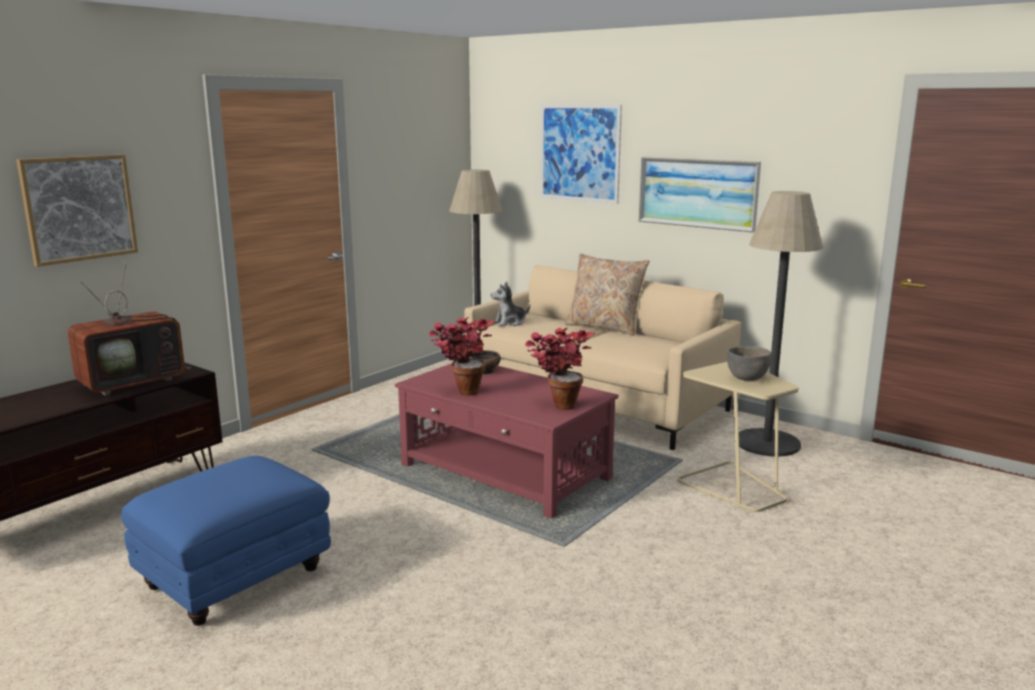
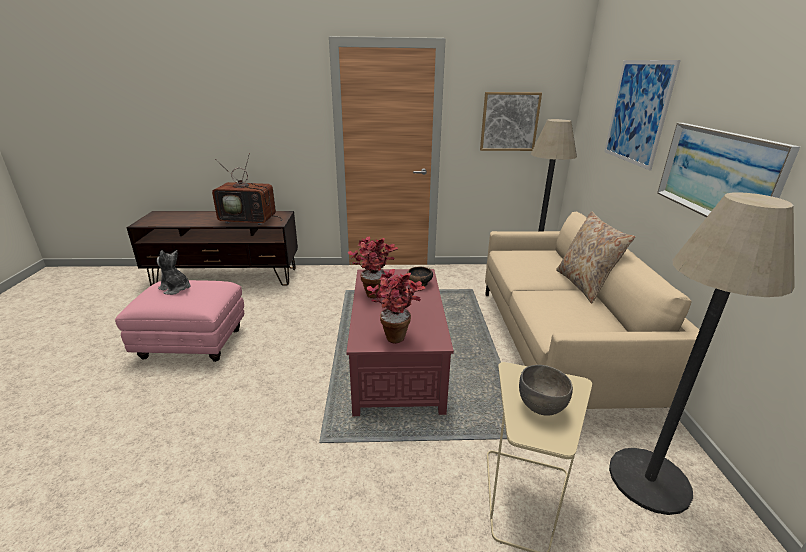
camera: 50 degrees right, 10 degrees up
(79, 208) = (247, 118): picture -> picture (509, 121)
(236, 578) = (194, 344): blue ottoman -> pink ottoman
(509, 323) = (519, 253): plush toy -> plush toy (175, 289)

